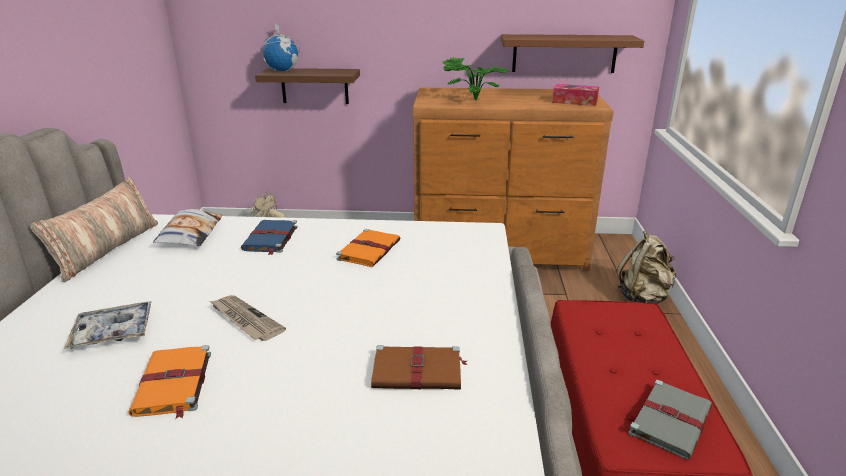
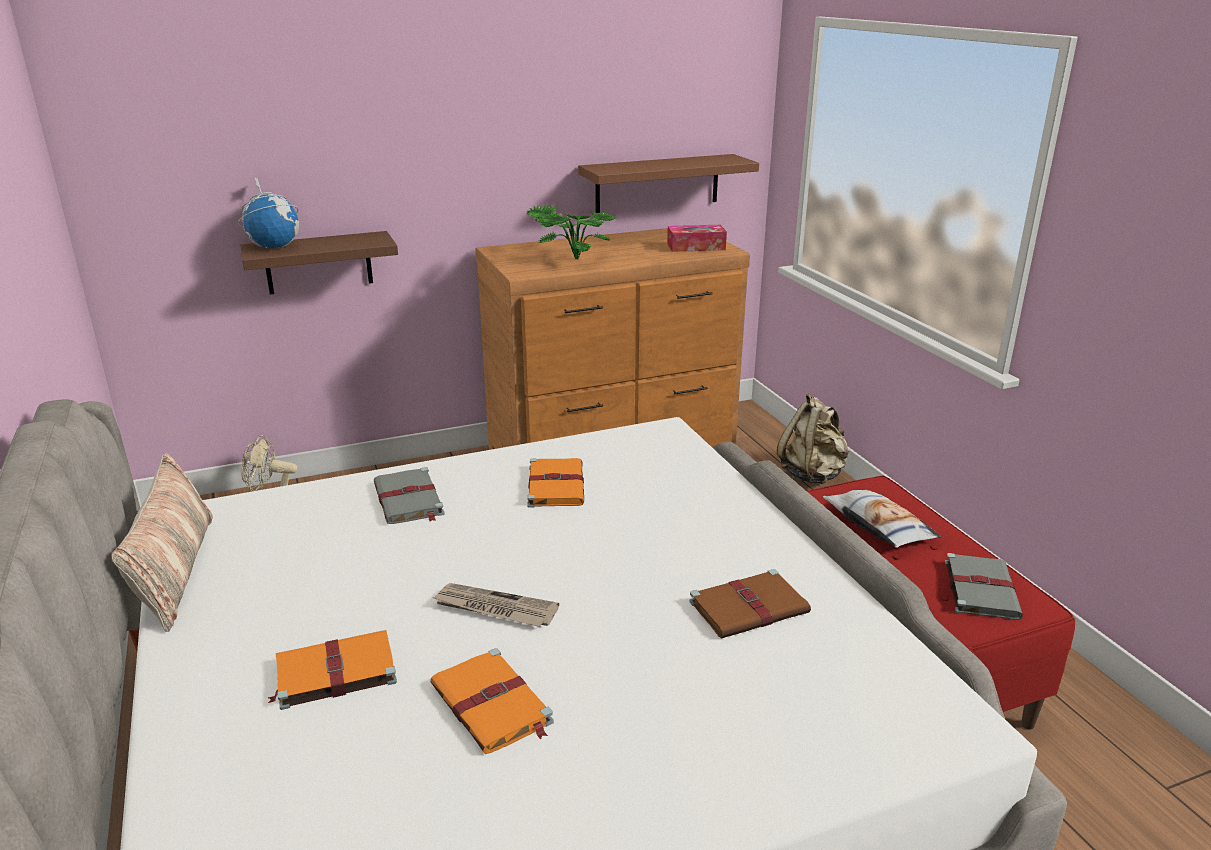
camera: 25 degrees left, 0 degrees up
(113, 332) = (333, 672): tray -> orange book
(190, 234) = (281, 519): pillow -> pillow (878, 525)
(270, 239) = (409, 500): blue book -> grey book

